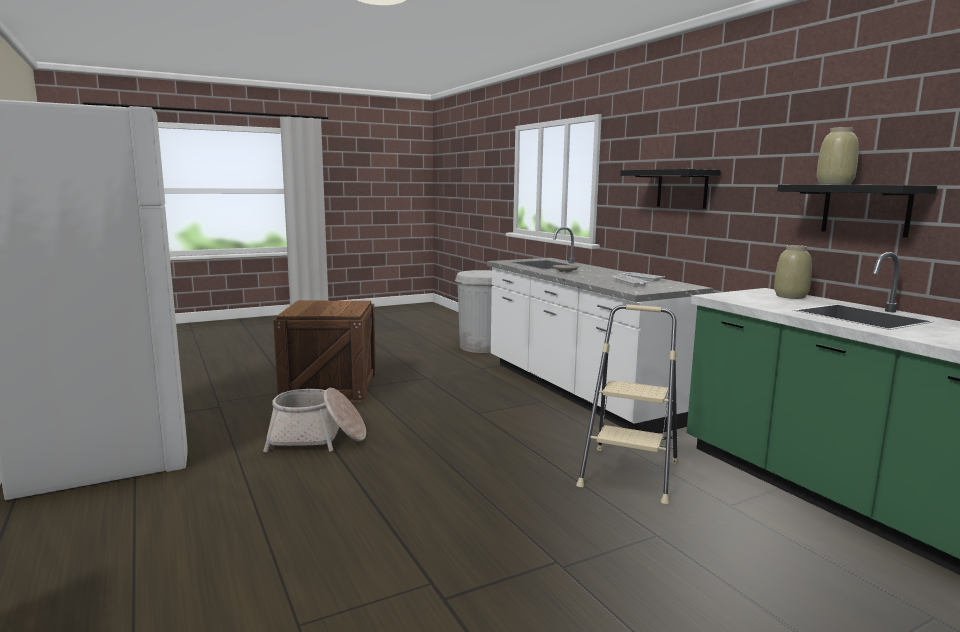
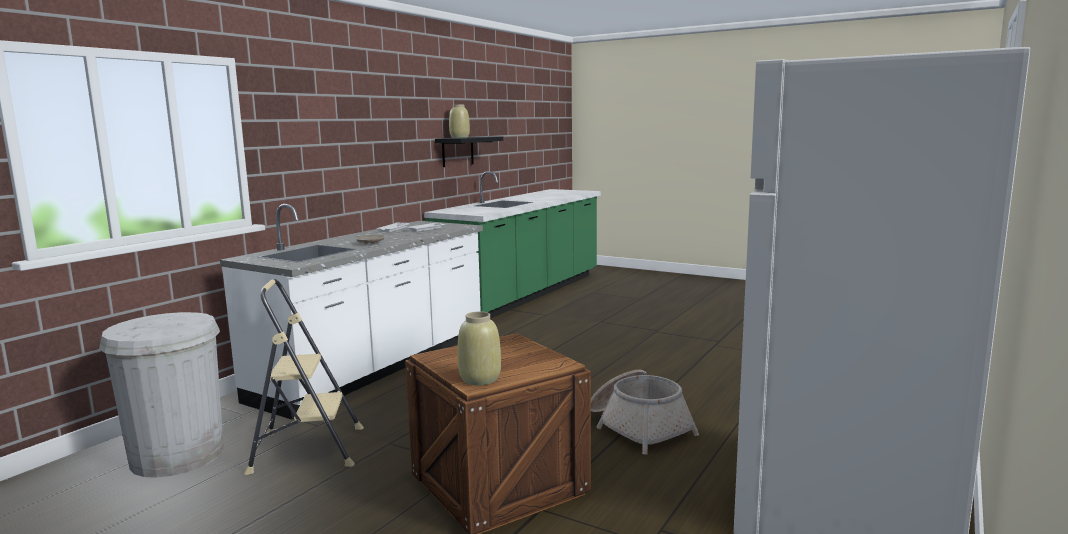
camera: 120 degrees left, 0 degrees up
(630, 471) = (534, 333): beige step ladder -> beige step ladder (303, 449)
(682, 189) = (353, 147): black shelf -> none
(790, 296) = (458, 209): beige vase -> beige vase (480, 379)

